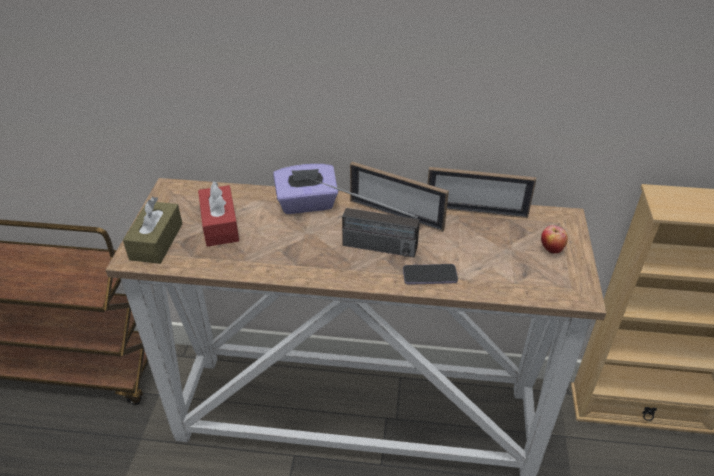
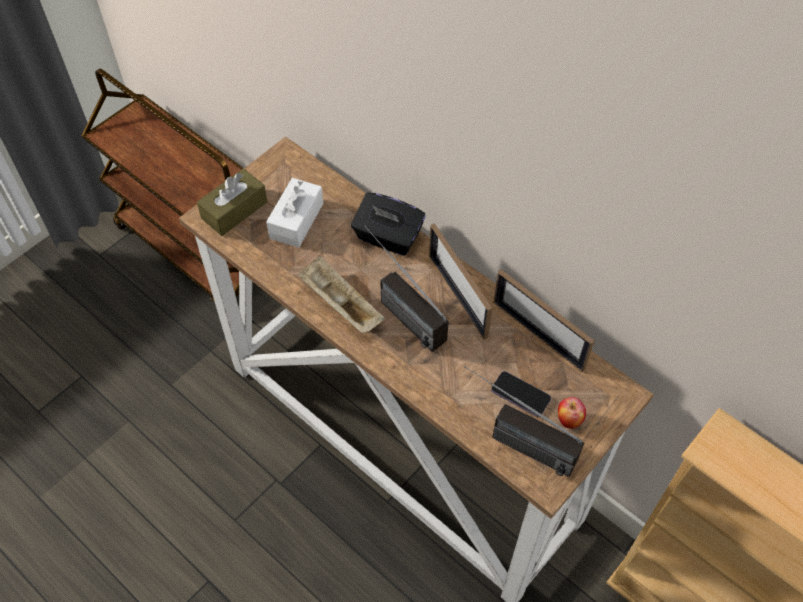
camera: 35 degrees right, 15 degrees up
(220, 225) = (296, 220): red tissue box -> white tissue box
(307, 204) = (388, 238): purple tissue box -> black tissue box
(311, 262) = (340, 304): none -> beige tray
(429, 275) = (428, 379): phone -> phone (520, 395)
(529, 282) = (512, 440): none -> radio

